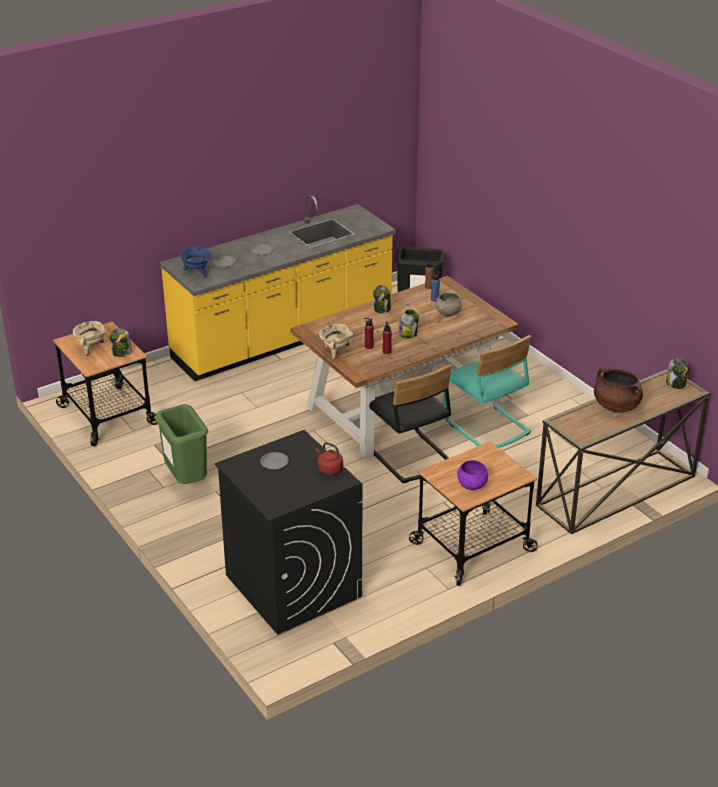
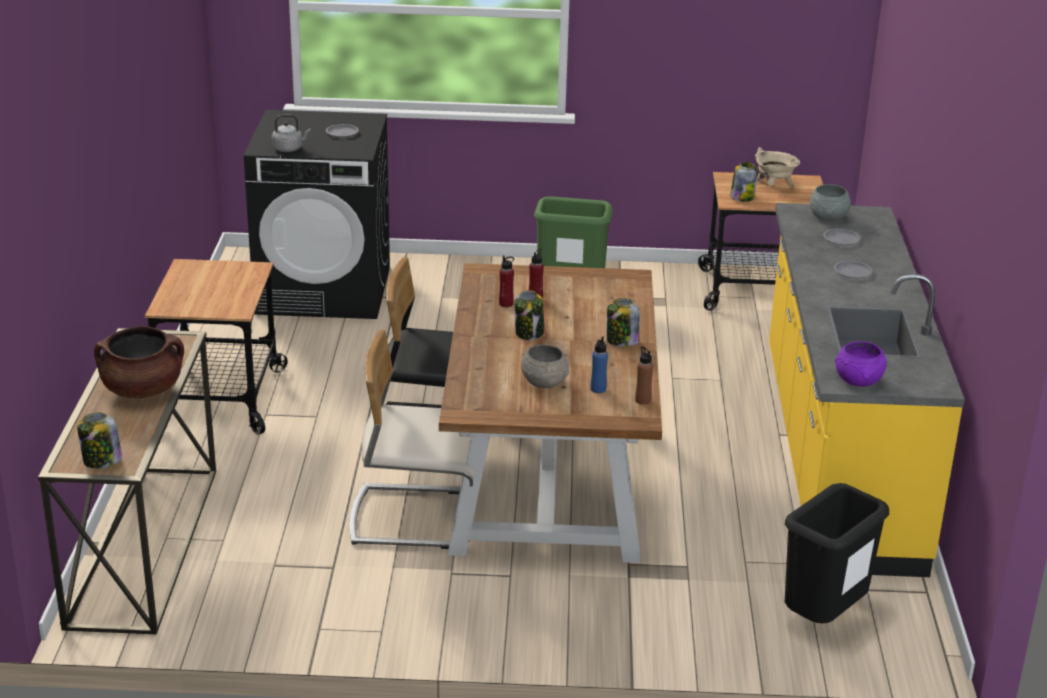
camera: 125 degrees right, 5 degrees down
(197, 273) = (828, 217): blue cooking pot -> grey bowl
(329, 469) = (289, 149): red kettle -> grey kettle
(335, 352) = (552, 275): beige cooking pot -> none
(472, 484) = (200, 278): purple bowl -> purple bowl (858, 381)
(486, 426) = (415, 517): turquoise chair -> beige chair

